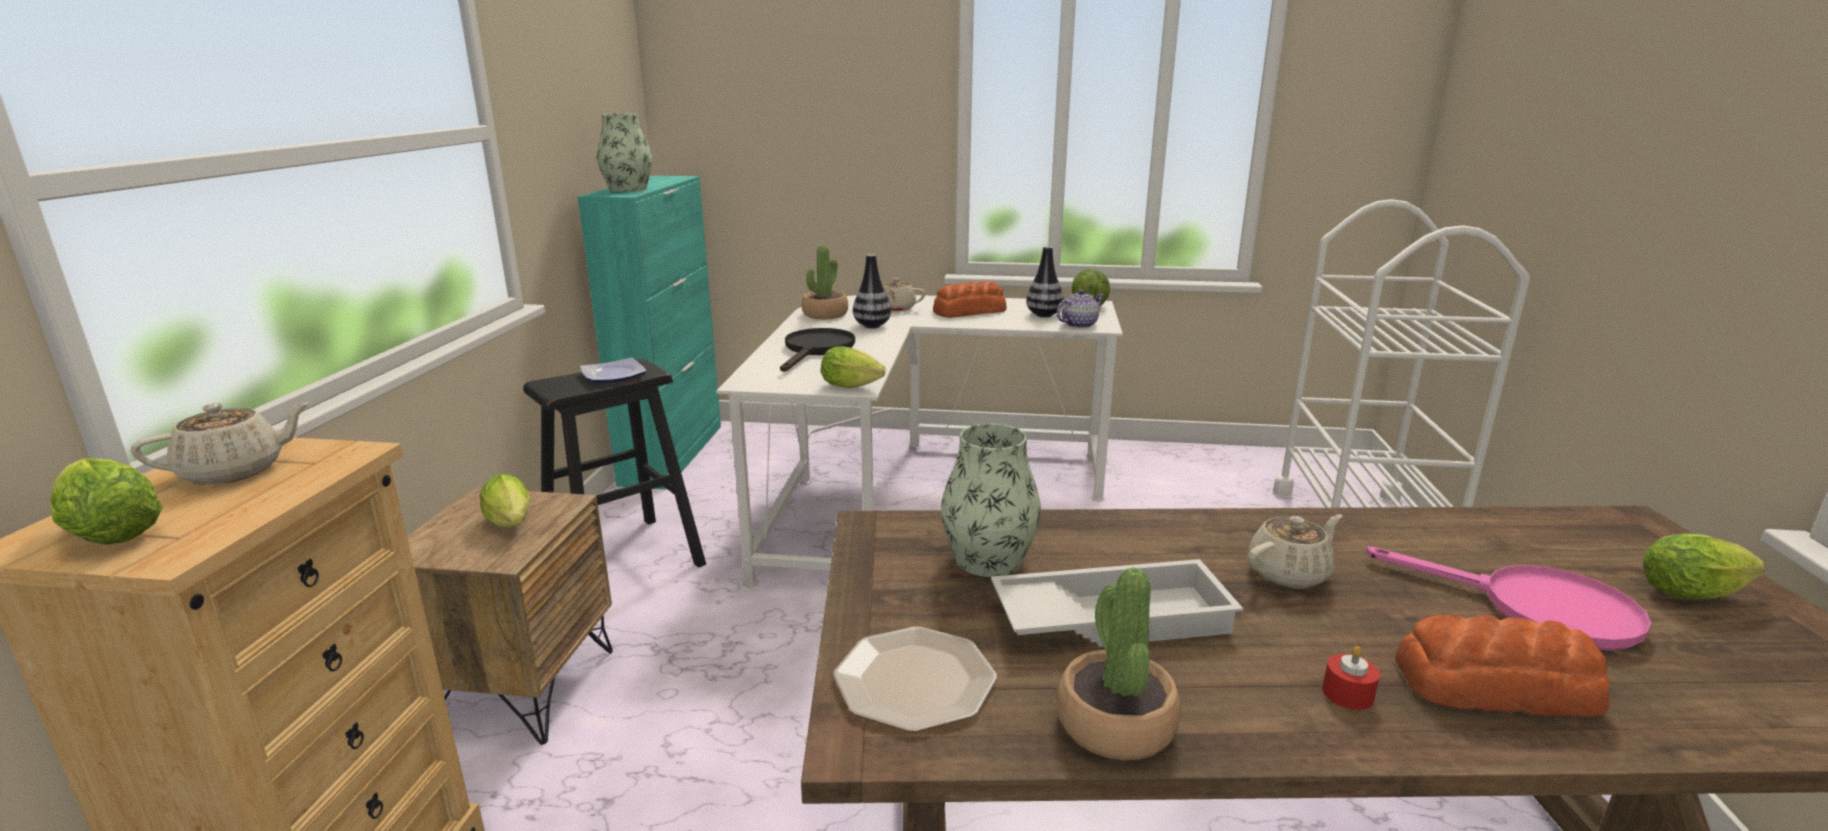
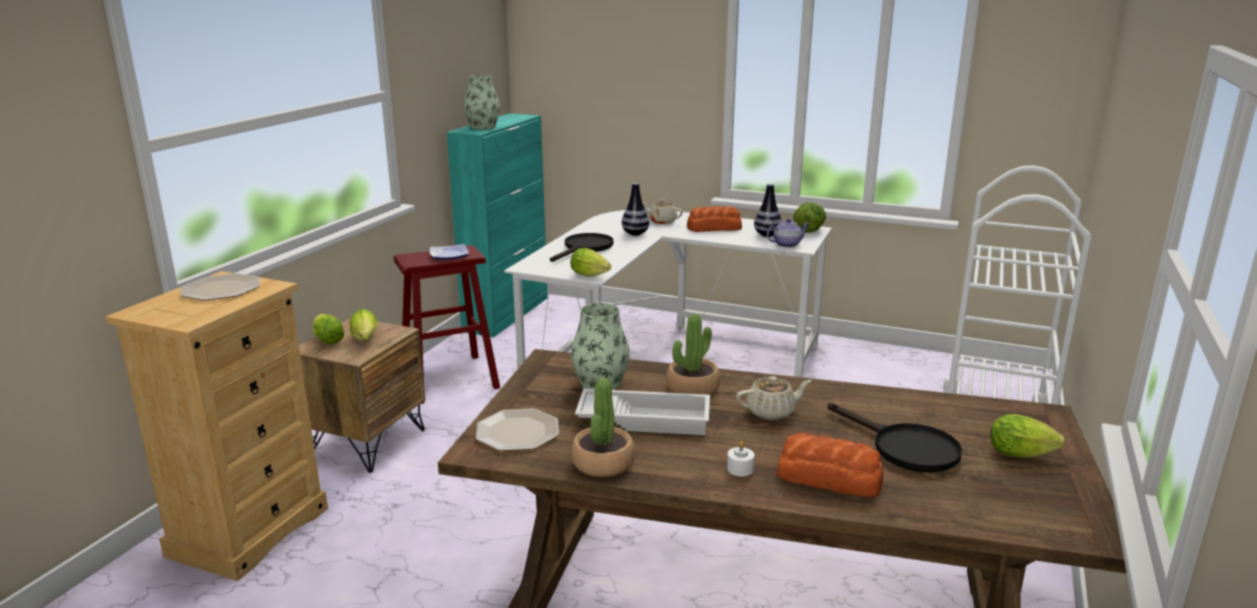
camera: 15 degrees right, 0 degrees up
(111, 532) = (166, 311): lettuce -> lettuce (327, 340)
(235, 471) = (220, 289): beige teapot -> plate
(623, 559) = (449, 378): black stool -> red stool
(825, 314) = (608, 222): potted plant -> potted plant (692, 388)
(1347, 694) = (740, 469): red candle -> white candle
(1535, 608) = (904, 448): pink frying pan -> black frying pan

